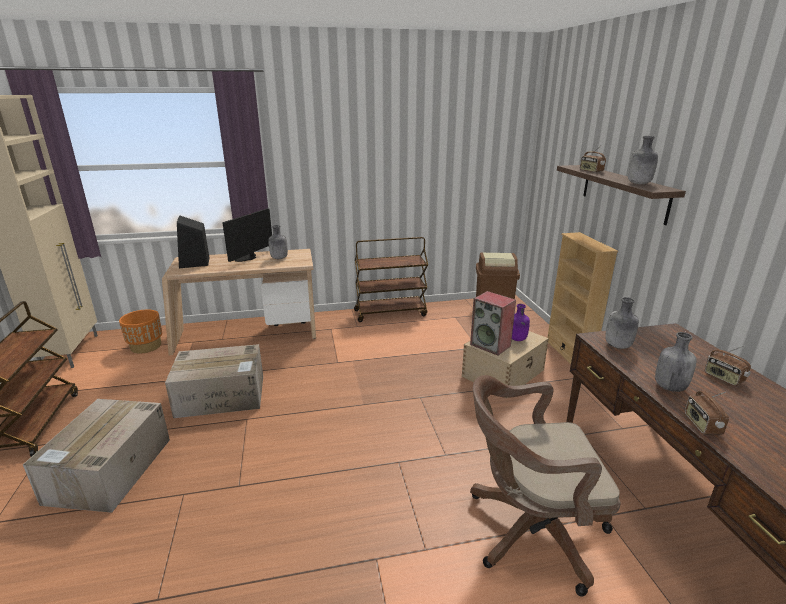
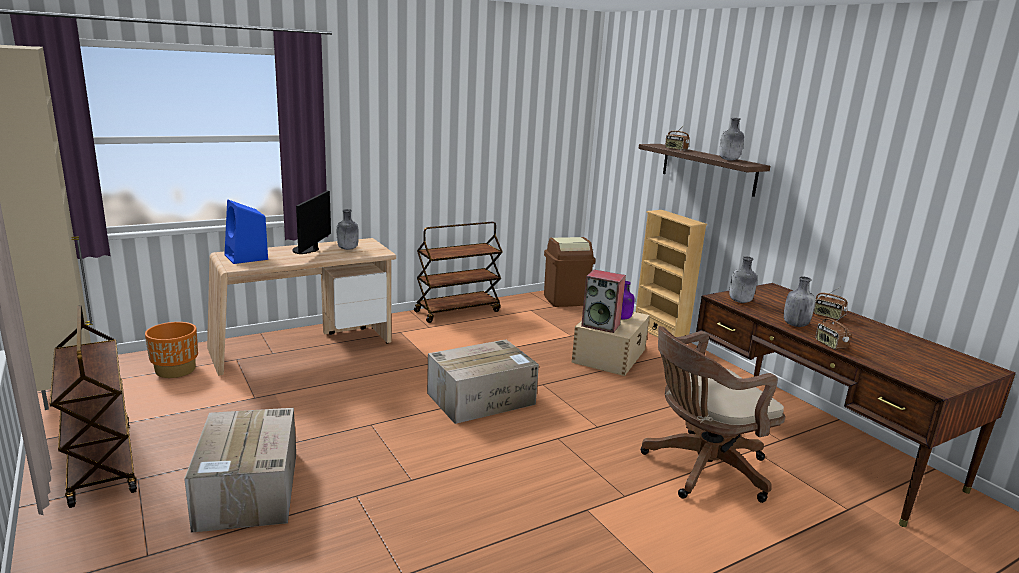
camera: 20 degrees left, 5 degrees down
(195, 263) = (247, 257): black speaker -> blue speaker
(222, 395) = (323, 407): cardboard box -> cardboard box (482, 398)

